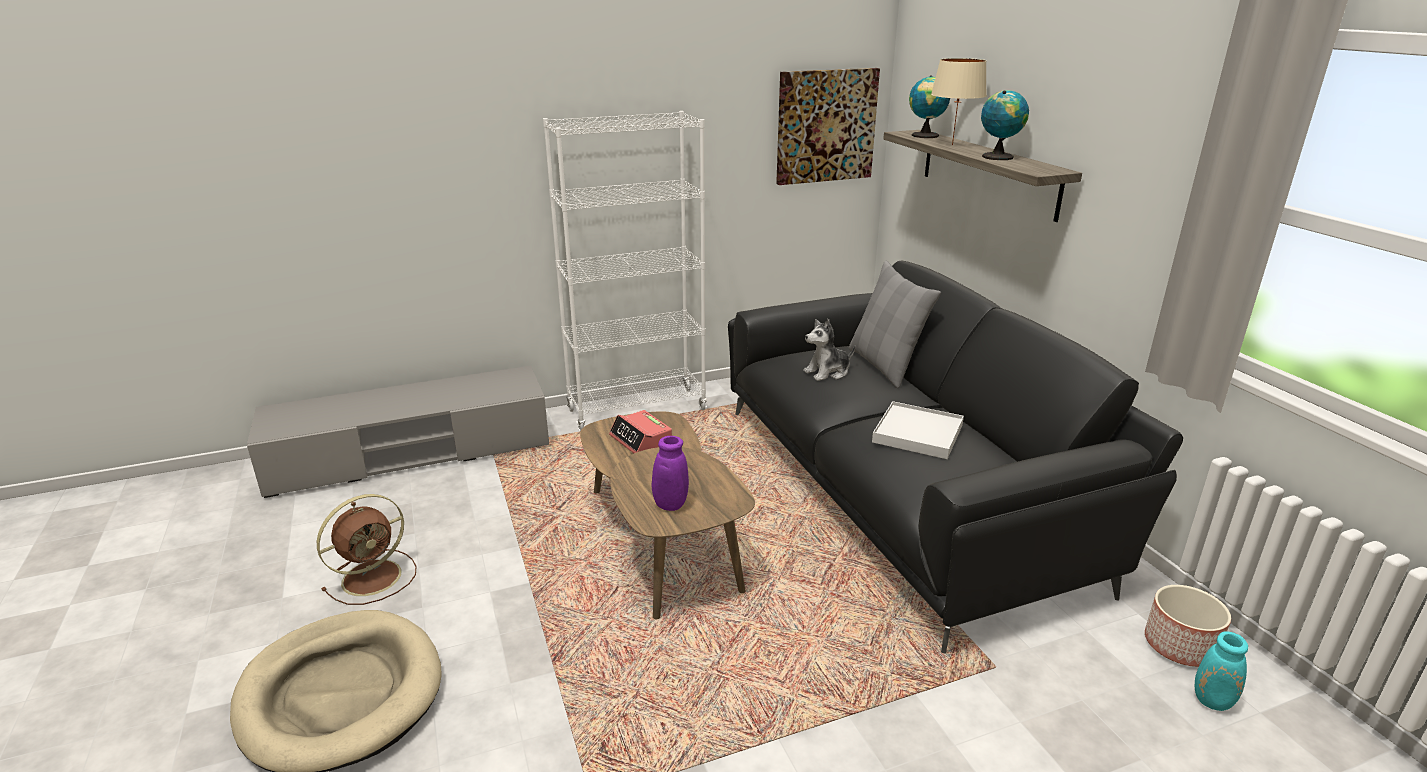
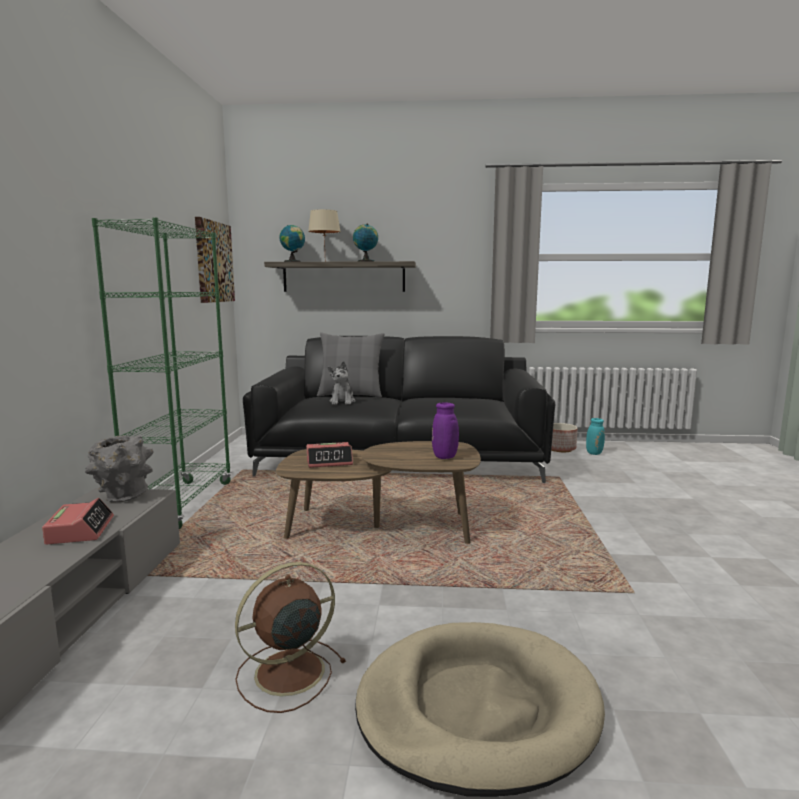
camera: 65 degrees left, 15 degrees down
(374, 576) = (286, 673): brown fan -> brown fan turned 105 degrees counterclockwise
(443, 398) = (80, 530): none -> alarm clock
(512, 385) = (124, 498): none -> grey vase
(637, 410) = (182, 504): white bookcase -> green bookcase
(918, 434) = (439, 401): white tray -> none

